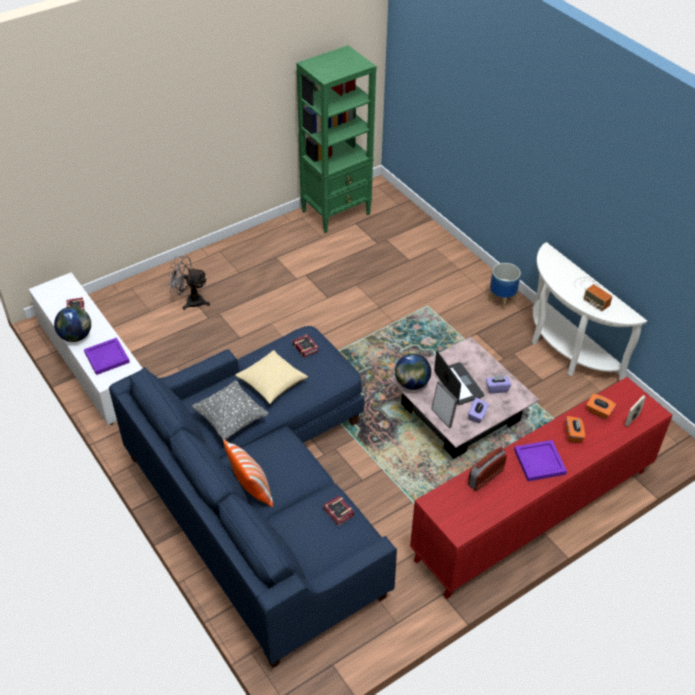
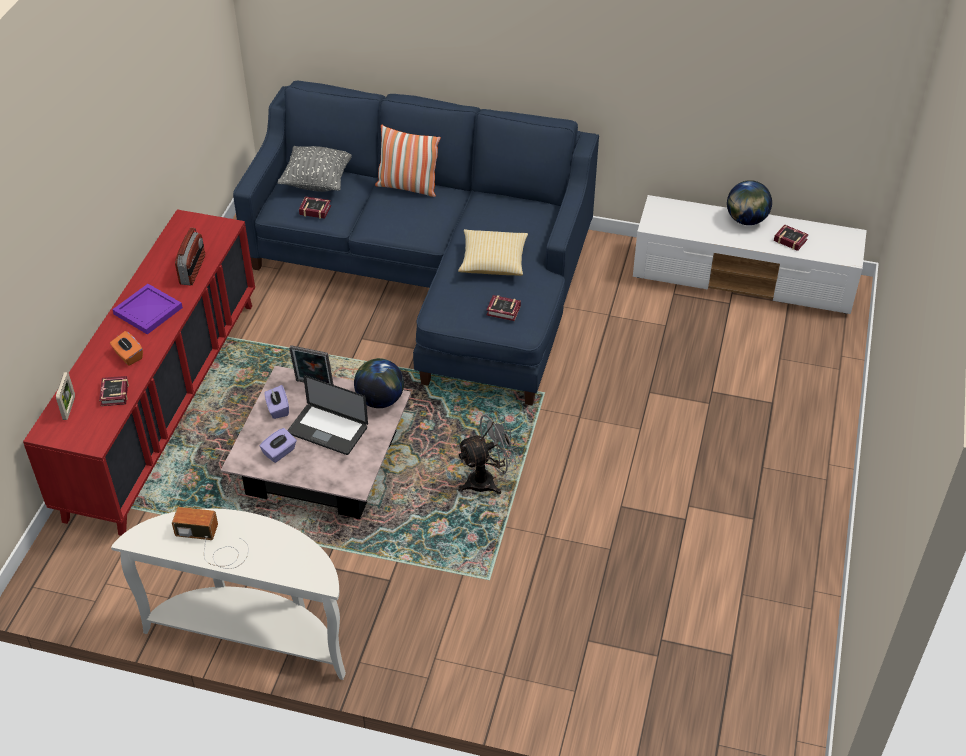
camera: 140 degrees right, 0 degrees up
(106, 358) = (688, 220): purple tray -> none
(190, 301) = (758, 396): grey fan -> grey fan (487, 480)
(231, 420) = (489, 215): grey pillow -> grey pillow (317, 182)
(336, 212) = (780, 655): green bookcase -> none
(501, 300) = (400, 659): planter -> none
(598, 412) = (113, 395): orange tissue box -> book

